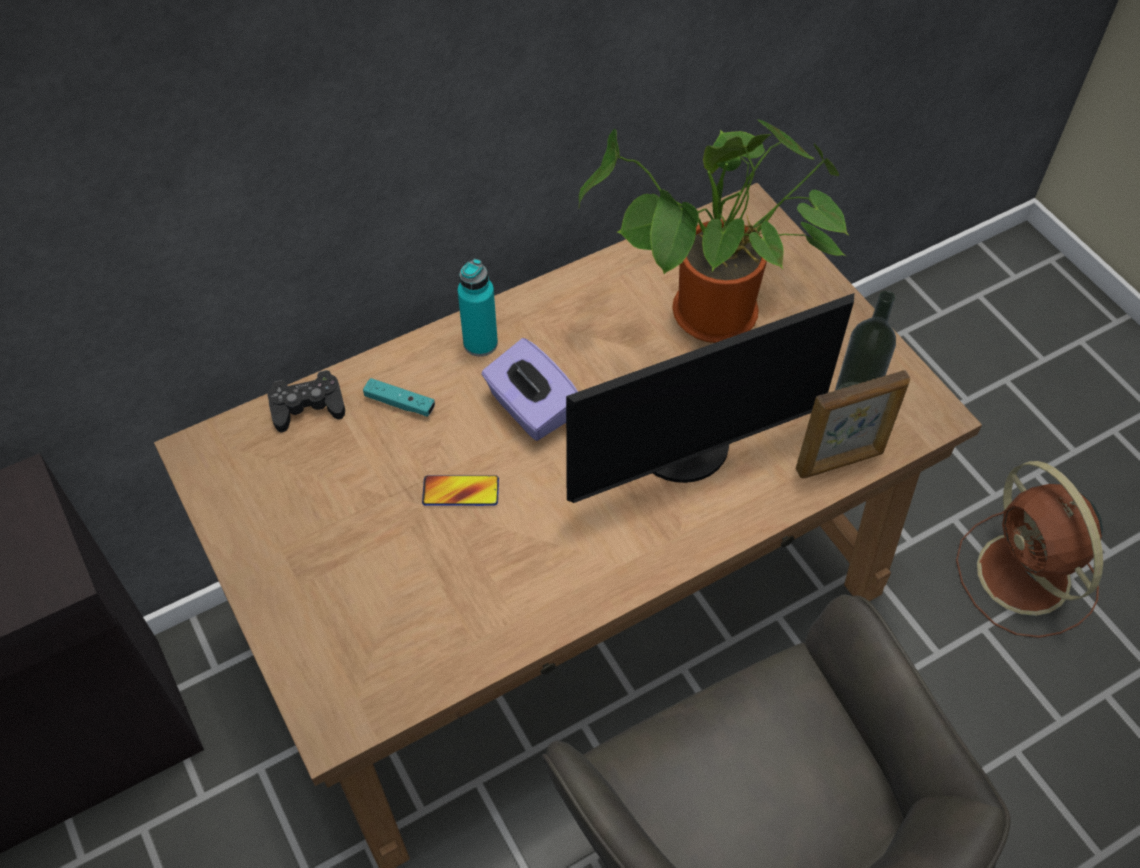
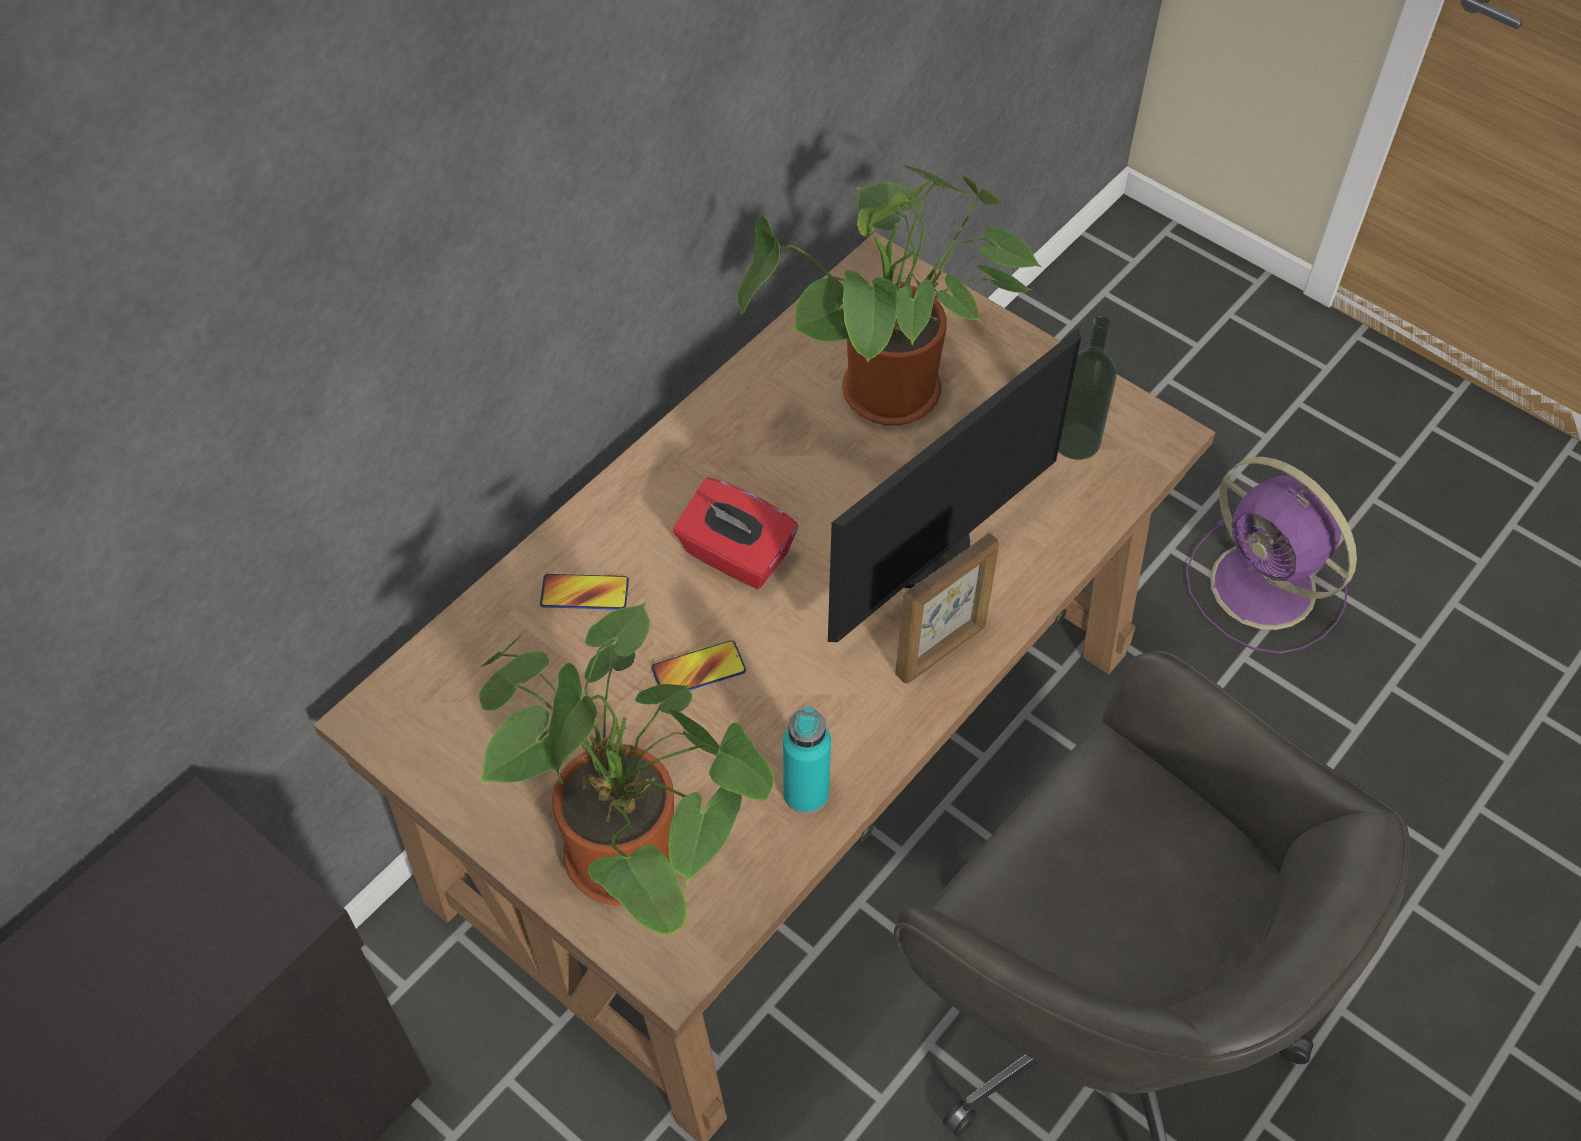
camera: 20 degrees left, 0 degrees up
(307, 406) = (479, 629): black game controller -> none
(344, 629) = (637, 860): none -> potted plant
(400, 403) = (584, 593): turquoise game controller -> phone
(480, 343) = (646, 499): turquoise bottle -> turquoise bottle (806, 793)
(530, 409) = (735, 555): purple tissue box -> red tissue box
(840, 462) = (1089, 514): picture frame -> picture frame (942, 650)
(1026, 577) = (1267, 589): brown fan -> purple fan

